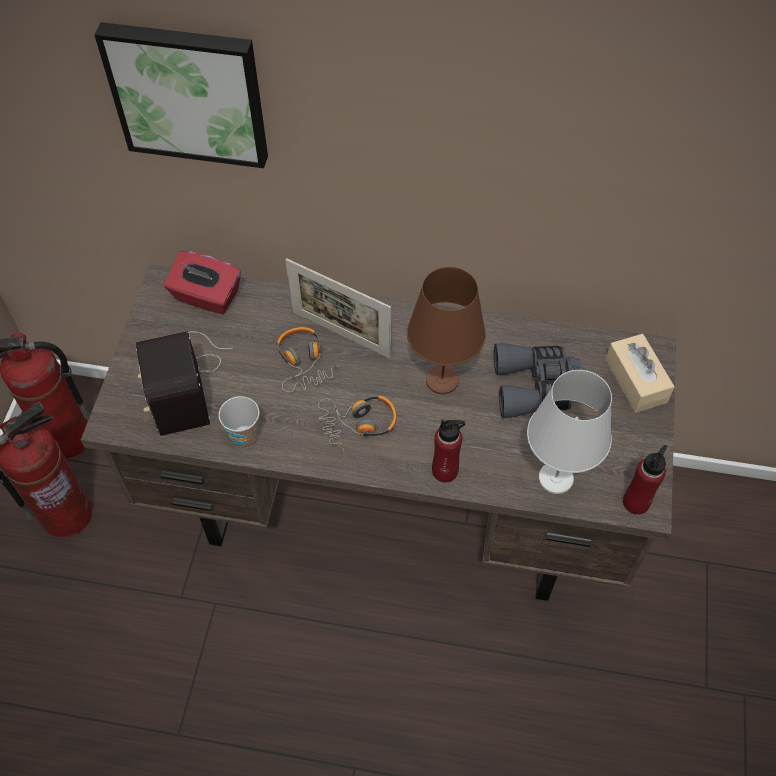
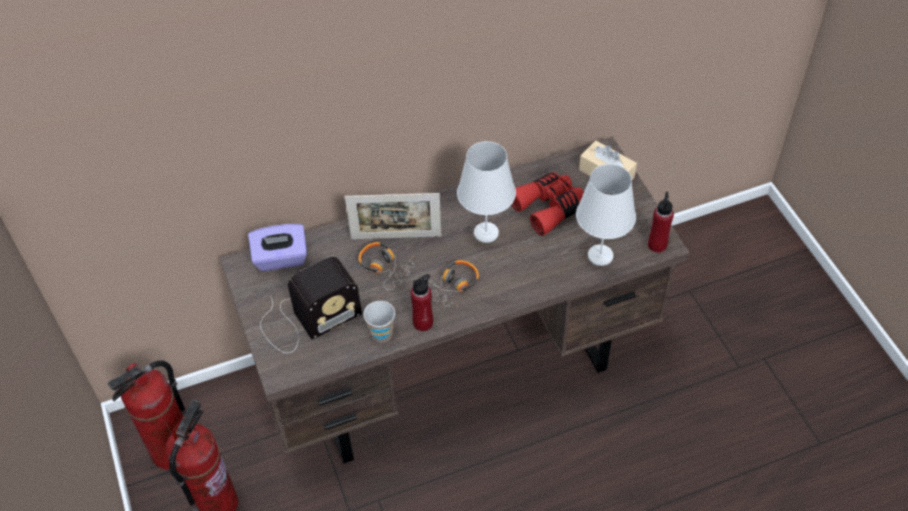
camera: 30 degrees left, 5 degrees down
(181, 378) = (306, 319): radio -> radio turned 75 degrees counterclockwise
(189, 92) = (248, 102): picture -> none
(206, 297) = (281, 259): red tissue box -> purple tissue box
(442, 380) = (486, 233): brown table lamp -> white table lamp
(445, 471) = (529, 286): red bottle -> red bottle (423, 322)
(536, 387) = (548, 207): grey binoculars -> red binoculars

